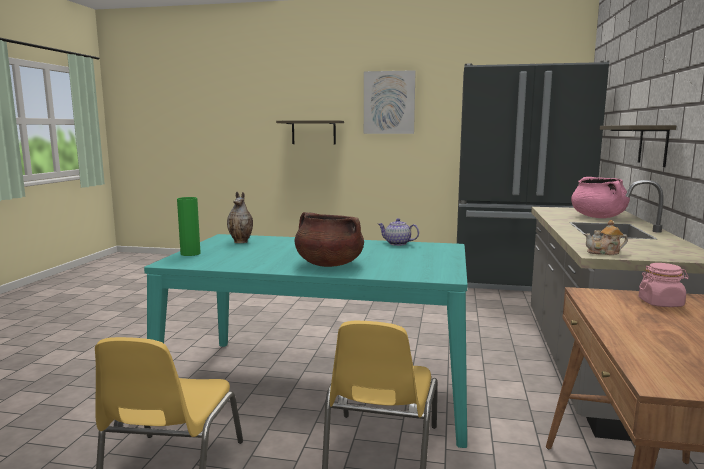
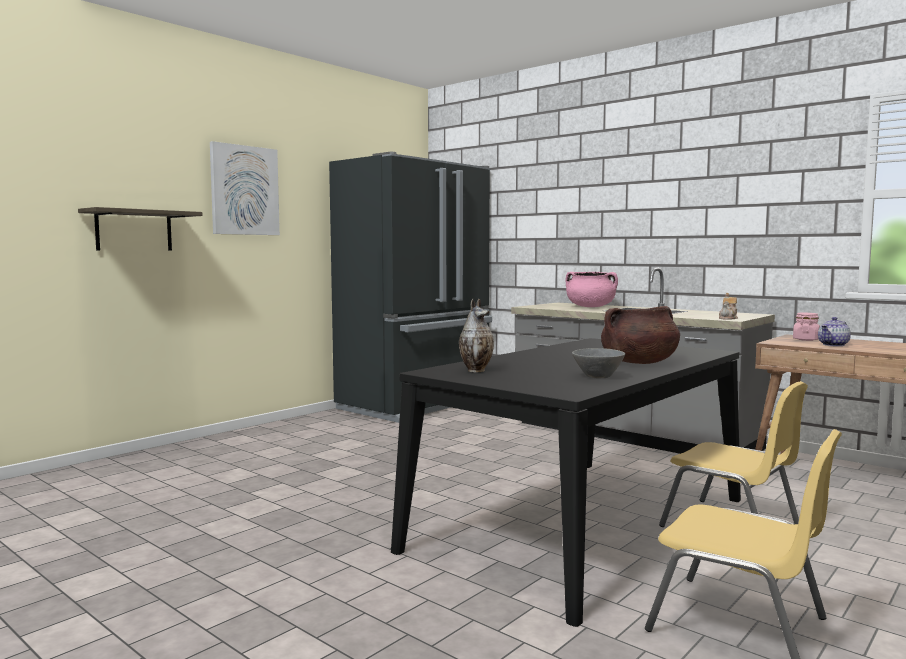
camera: 60 degrees left, 5 degrees down
(190, 253) = (521, 386): green vase -> none
(245, 261) = (596, 376): none -> grey bowl
(320, 385) = (582, 523): turquoise dining table -> black dining table
(397, 243) = (567, 345): teapot -> teapot (833, 345)
(653, 145) = (604, 242): shelf -> none

